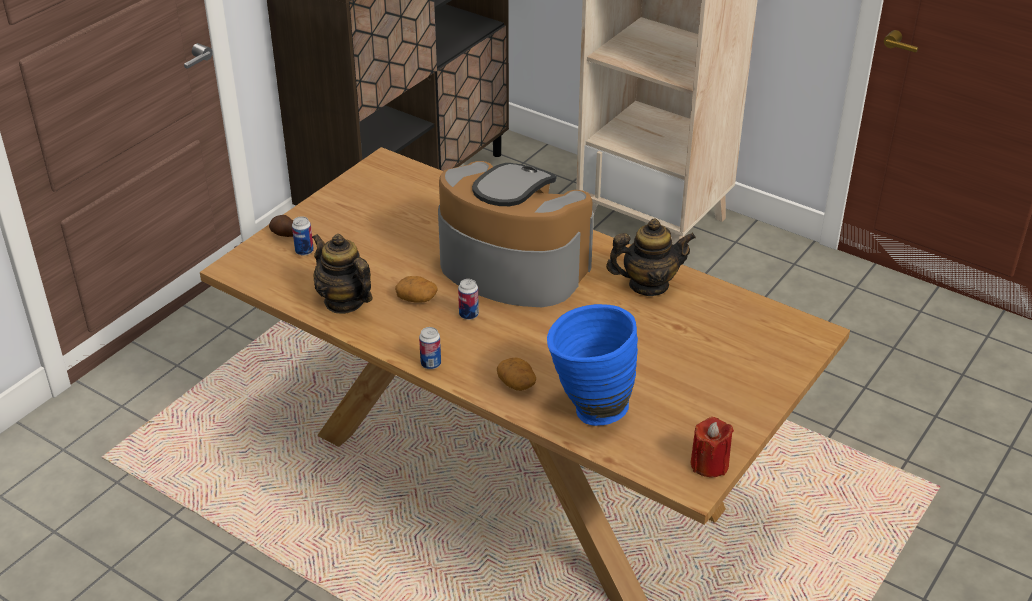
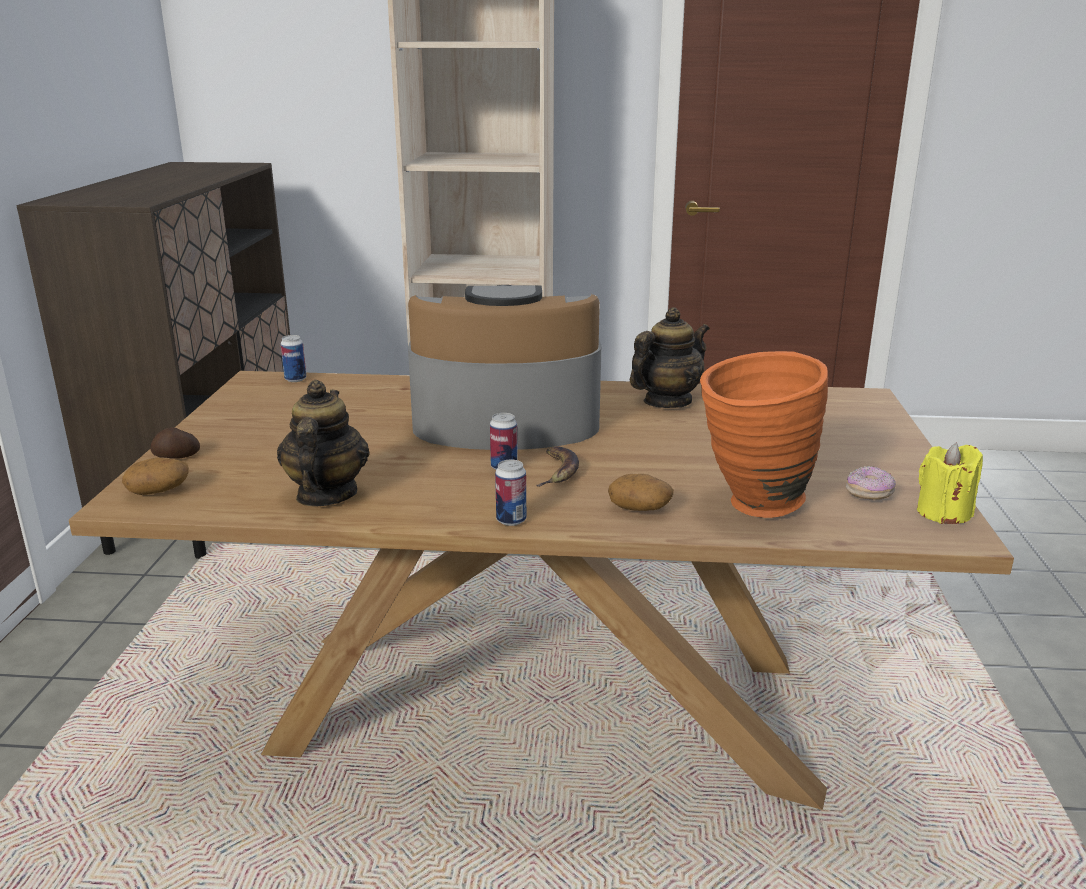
camera: 30 degrees left, 15 degrees down
(304, 251) = (220, 465): can -> can (295, 379)
(344, 301) = (326, 495): teapot -> teapot turned 75 degrees clockwise
(417, 298) = (422, 469): potato -> potato (159, 490)
(499, 330) = (557, 471): none -> banana
(588, 409) = (751, 506): blue vase -> orange vase
(681, 429) = (869, 494): none -> donut
(709, 464) = (943, 513): red candle -> yellow candle

